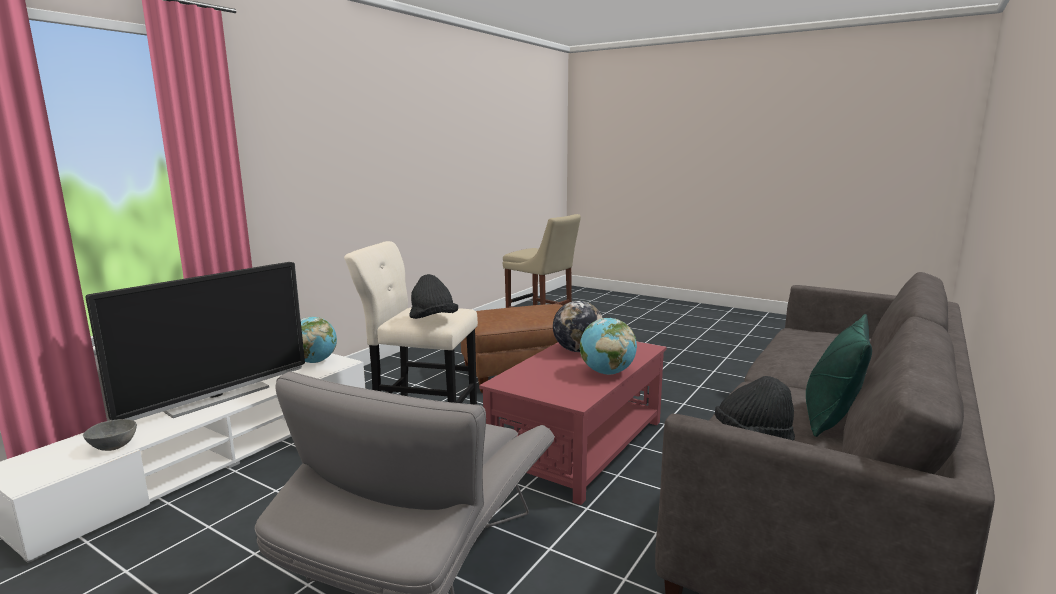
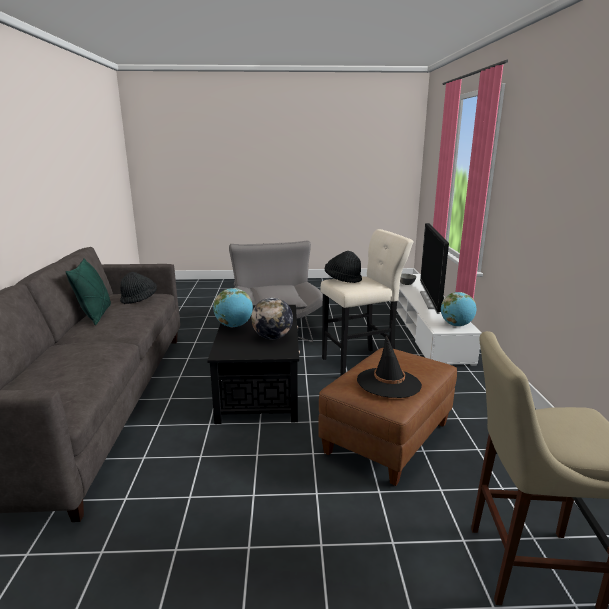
camera: 145 degrees right, 5 degrees up
(537, 309) = (388, 383): none -> black hat
(578, 445) = (260, 385): red coffee table -> black coffee table

